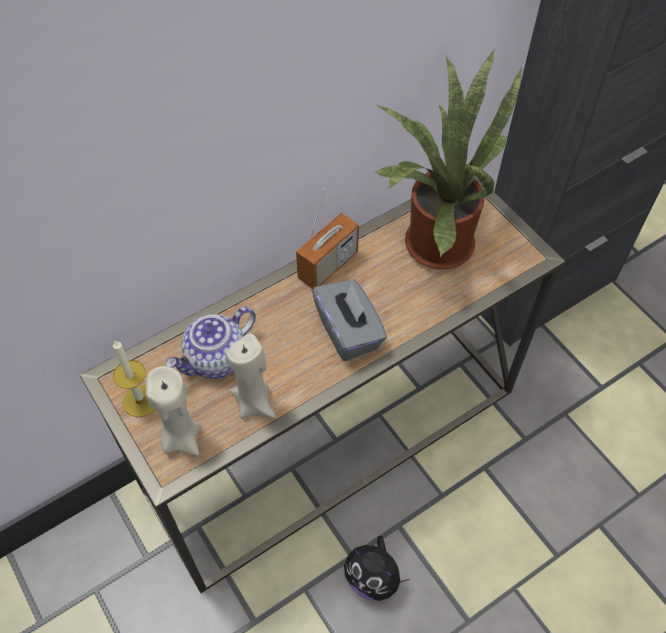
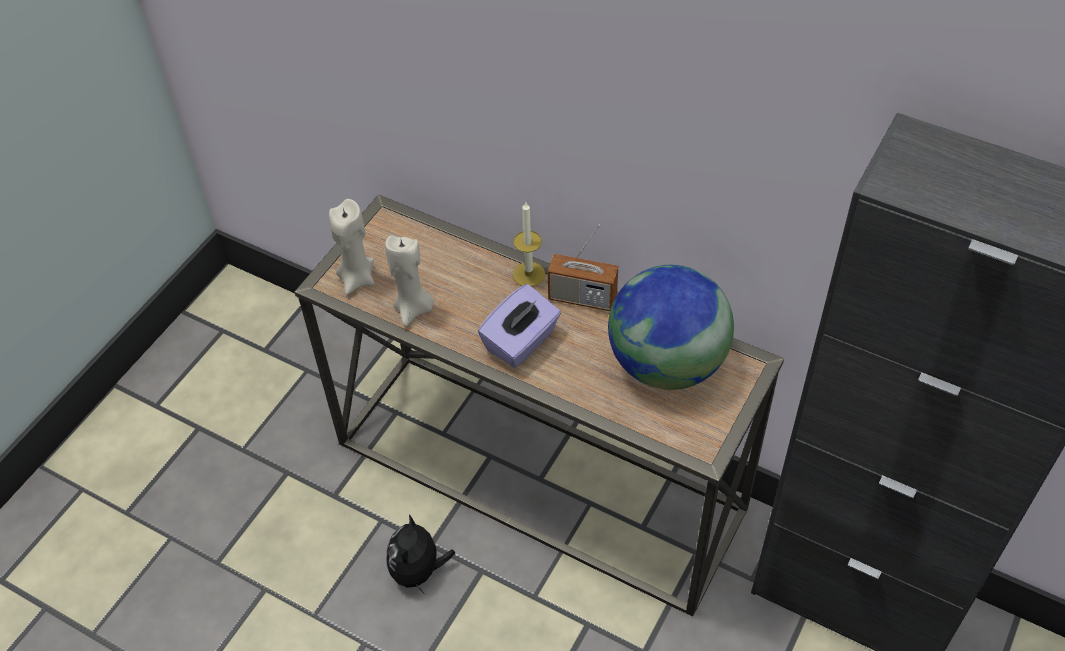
camera: 65 degrees right, 5 degrees down
(140, 401) = (375, 240): candle -> candle (529, 274)
(216, 359) = (440, 267): teapot -> none
(349, 332) = (521, 342): grey tissue box -> purple tissue box
(432, 241) = (666, 364): potted plant -> globe

